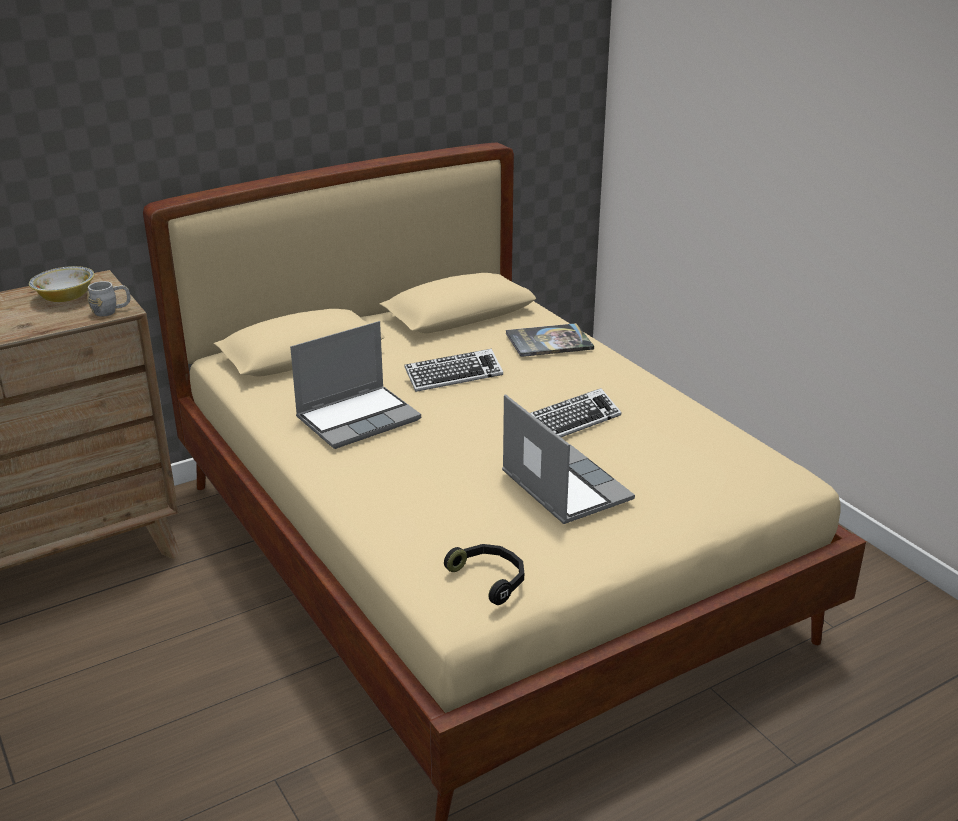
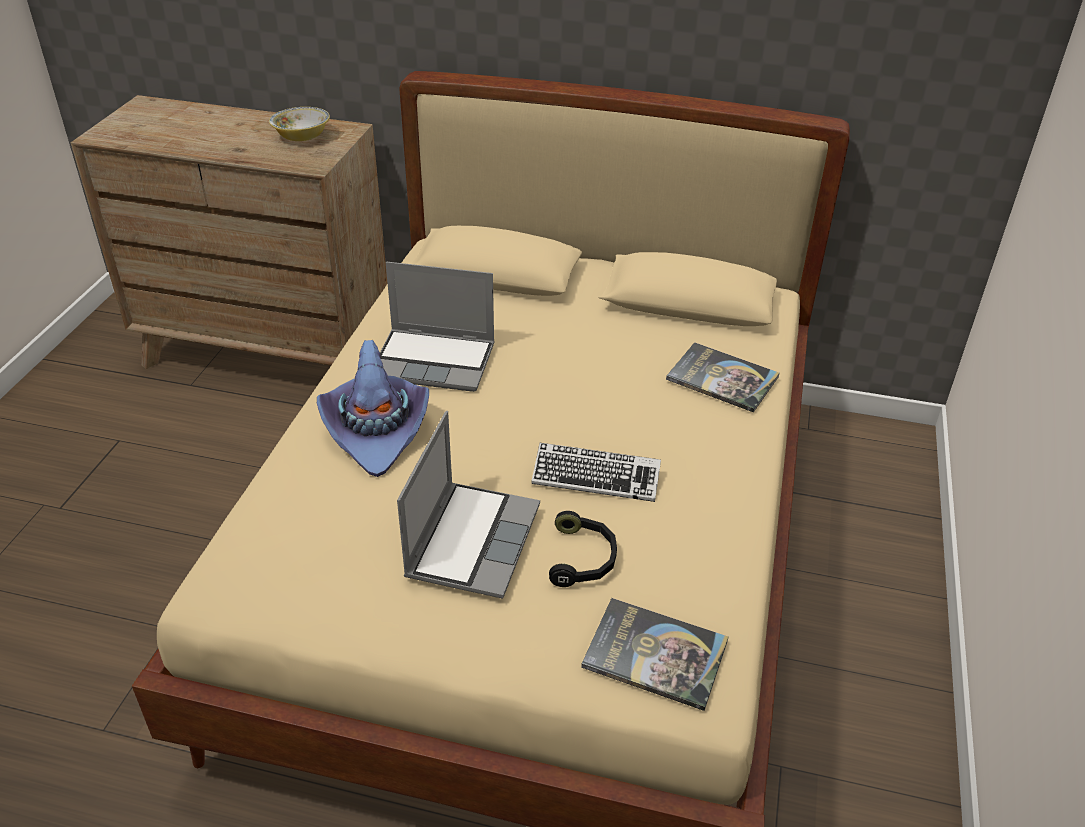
camera: 45 degrees right, 10 degrees up
(111, 311) = (306, 163): grey mug -> none
(395, 471) = (377, 429): none -> purple hat
(453, 376) = (577, 365): keyboard -> none
(490, 578) = (272, 583): black headphones -> black headphones (583, 559)
(741, 476) = (655, 654): none -> book

